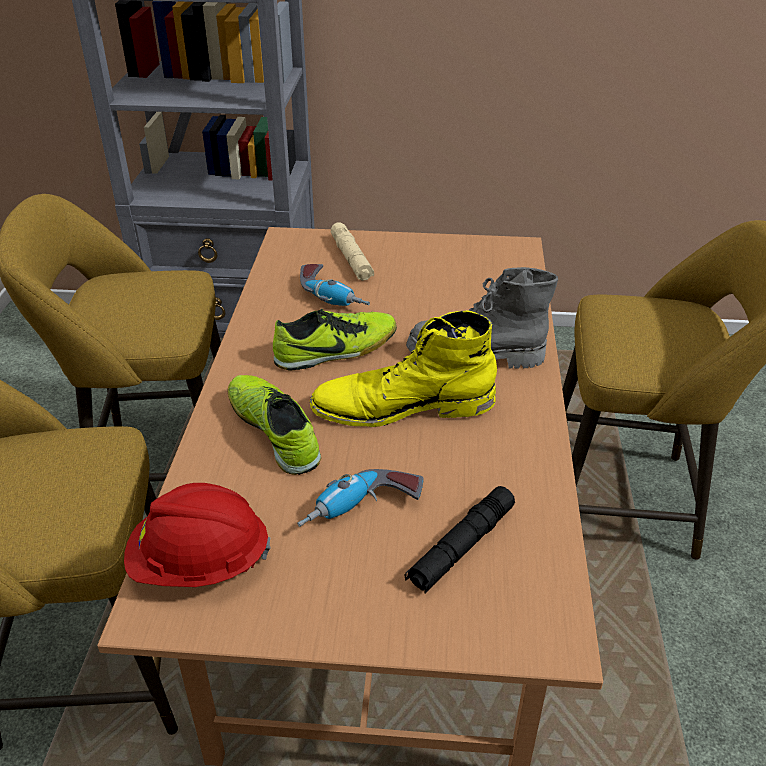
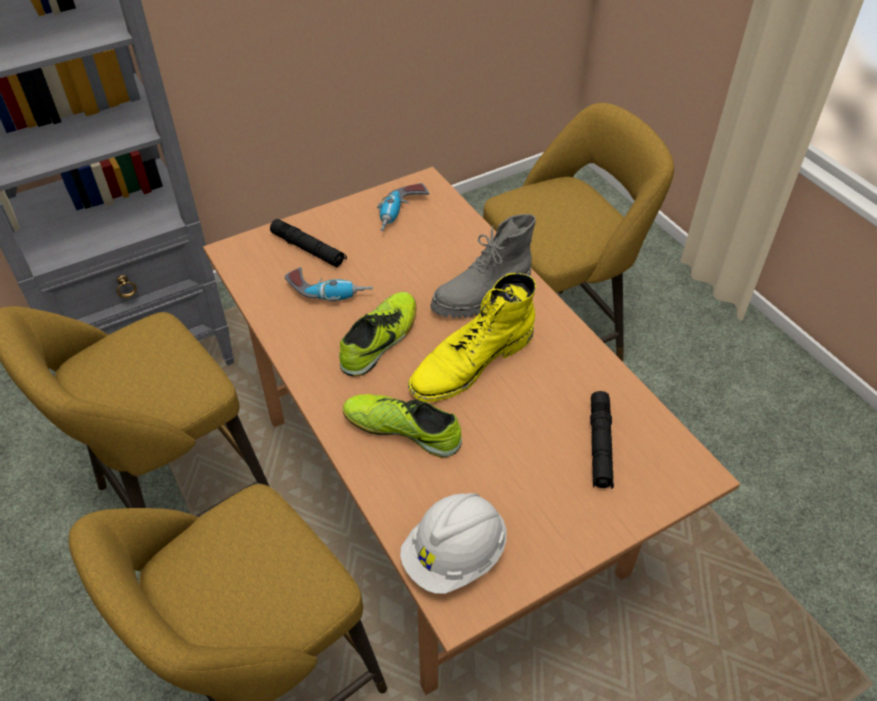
camera: 35 degrees left, 10 degrees up
(199, 564) = (455, 556): red hard hat -> white hard hat
(351, 259) = (308, 249): beige flashlight -> black flashlight
(361, 511) = (519, 457): power drill -> power drill (401, 214)

